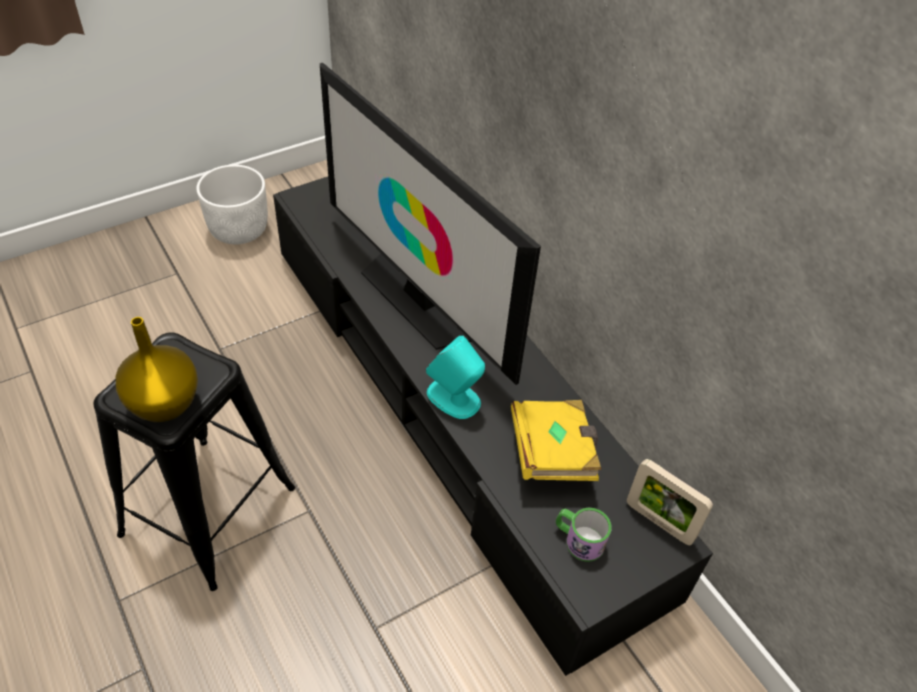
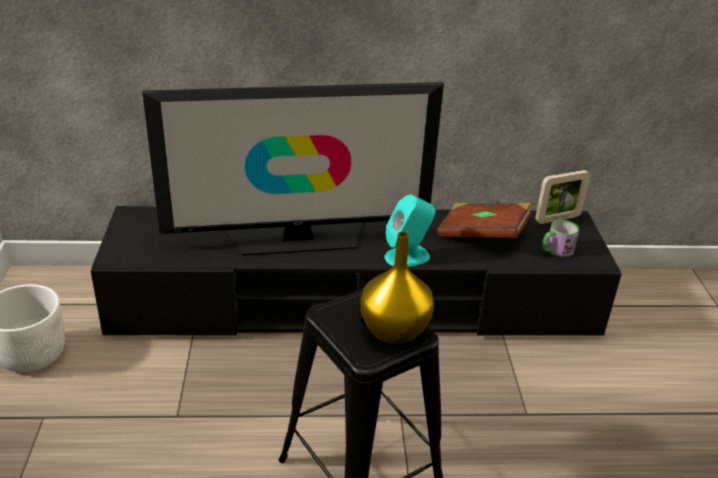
camera: 60 degrees left, 15 degrees down
(553, 452) = (482, 235): yellow book -> brown book

